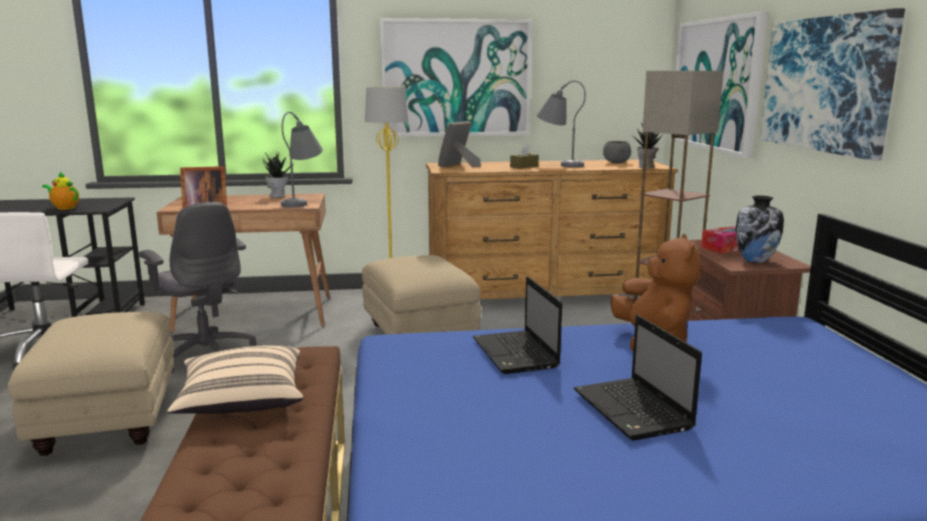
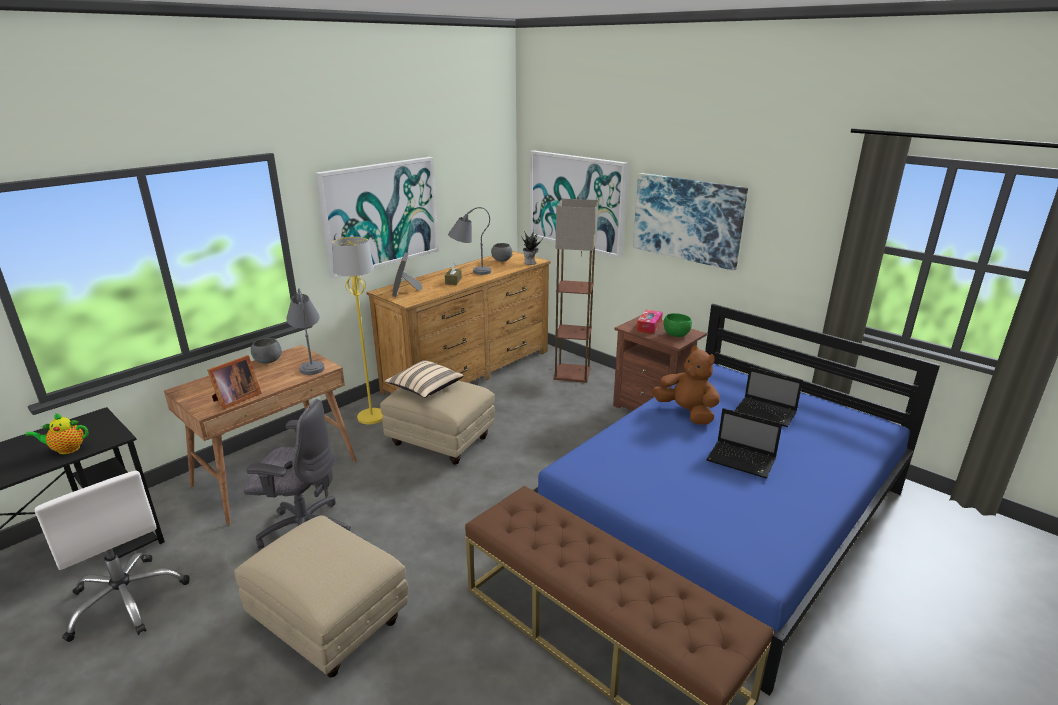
camera: 40 degrees left, 10 degrees up
(242, 401) = (556, 553): beige pillow -> beige pillow (425, 389)
(278, 196) = (268, 361): potted plant -> grey bowl
(516, 354) = (643, 448): laptop -> laptop (766, 413)
(755, 260) = (676, 335): vase -> green bowl

